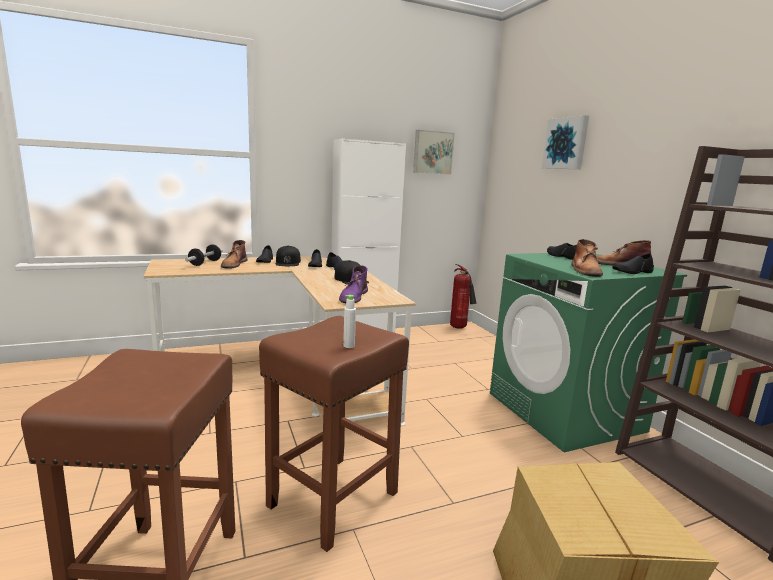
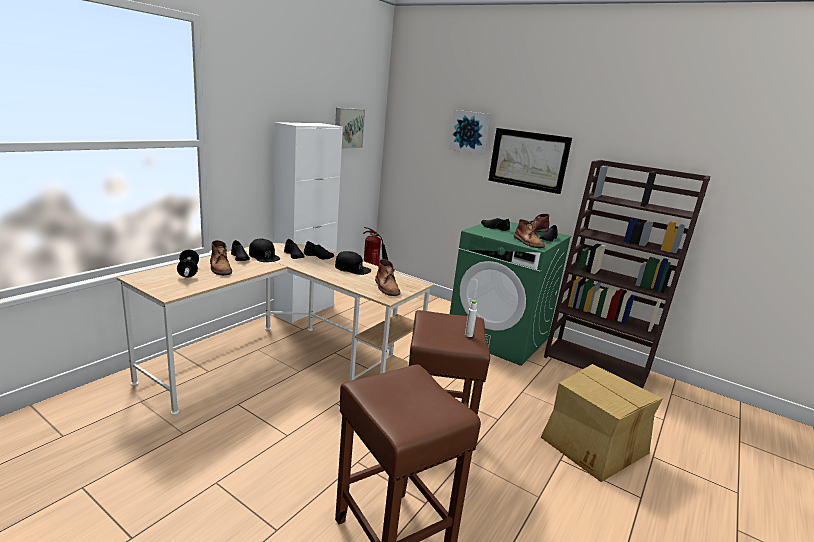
camera: 35 degrees left, 5 degrees up
(353, 297) = (387, 287): purple boot -> brown boot
(632, 168) = (528, 160): none -> picture

